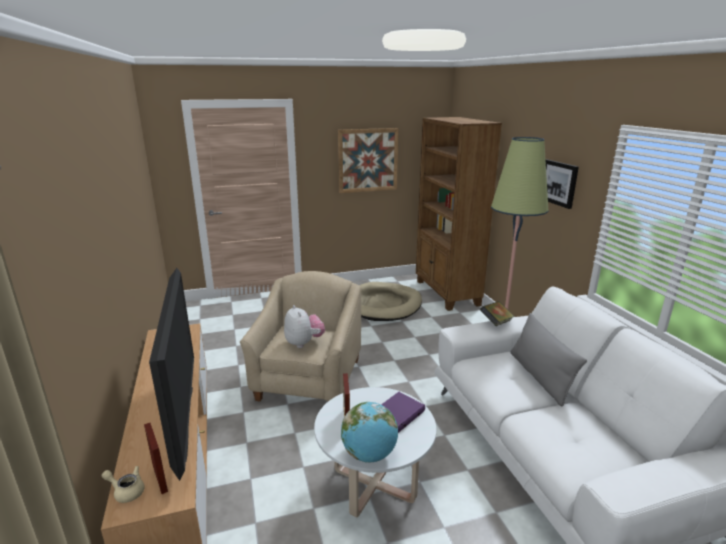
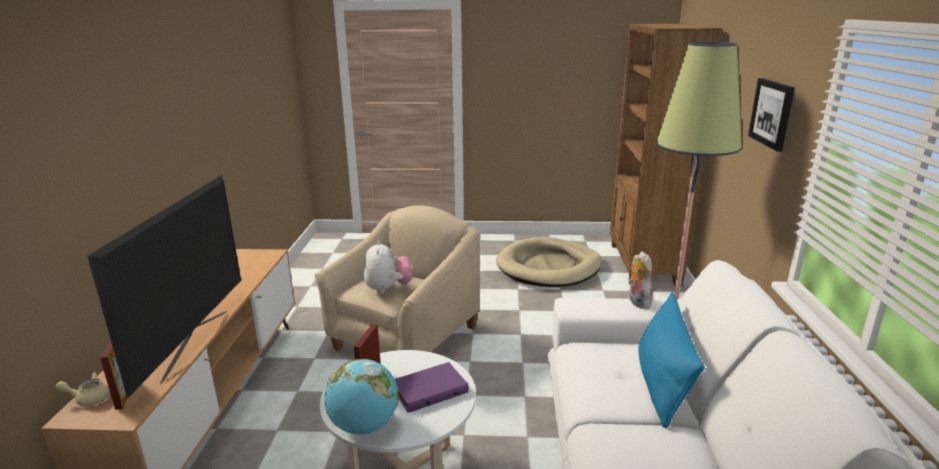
camera: 20 degrees right, 0 degrees up
(126, 491) = (89, 399): beige teapot -> beige teapot turned 45 degrees counterclockwise
(368, 160) = (555, 80): picture -> none
(496, 323) = (637, 302): book -> plush toy
(539, 376) = (662, 383): grey pillow -> blue pillow

